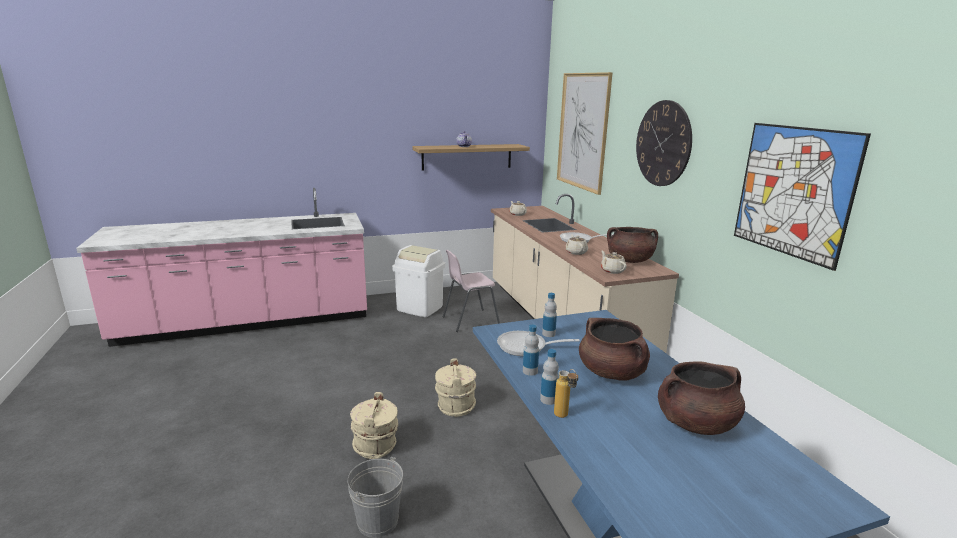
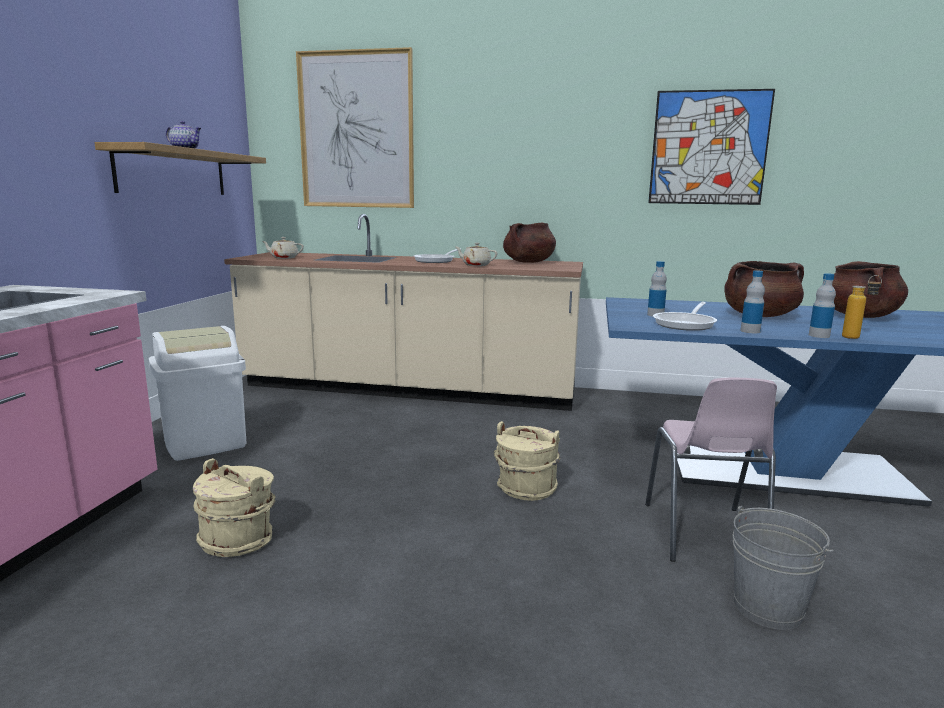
camera: 60 degrees left, 5 degrees down
(376, 446) = (582, 571): beige bucket -> beige bucket (238, 540)
(469, 320) = (310, 424): pink chair -> pink chair (703, 534)
(612, 270) = (551, 267): beige teapot -> none
(663, 143) = (526, 127): wall clock -> none

